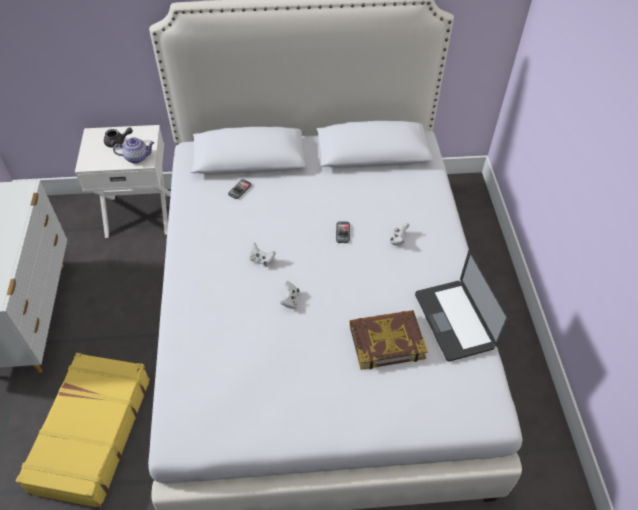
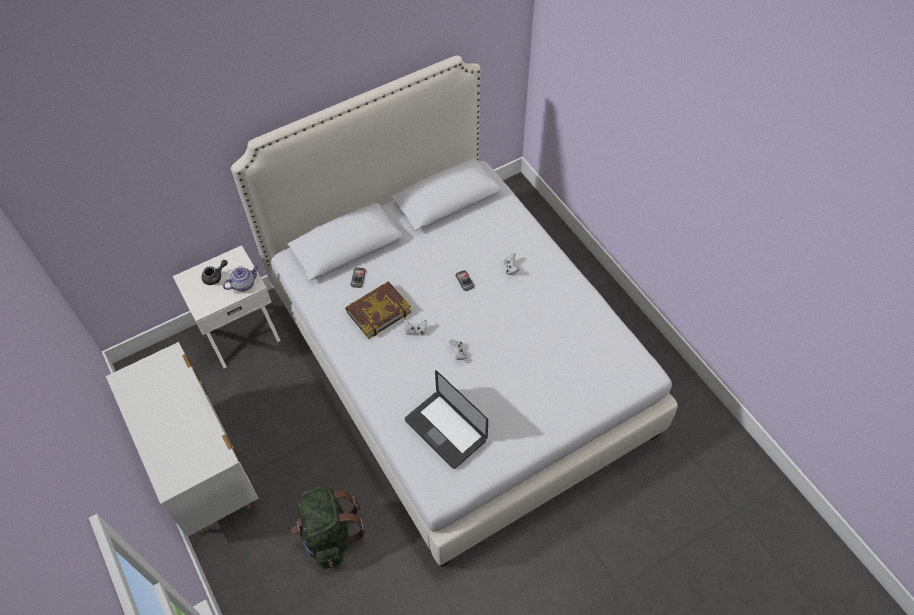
camera: 25 degrees left, 5 degrees up
(91, 434) = (329, 534): yellow suitcase -> green backpack
(386, 341) = (546, 353): book -> book (378, 311)
(454, 321) = (585, 316): laptop -> laptop (445, 430)

